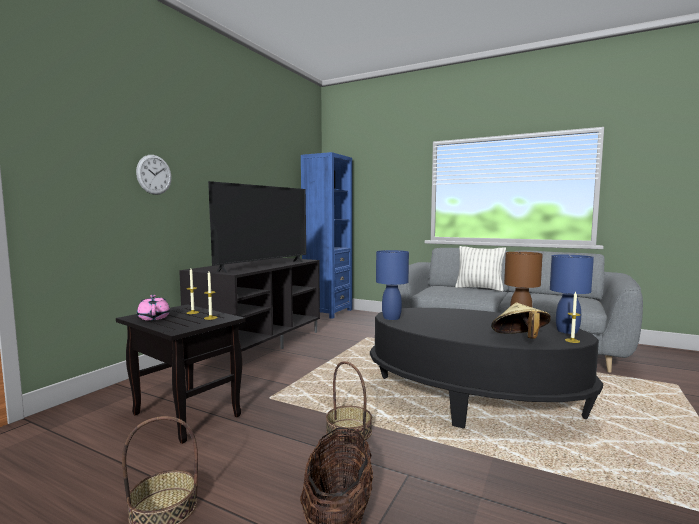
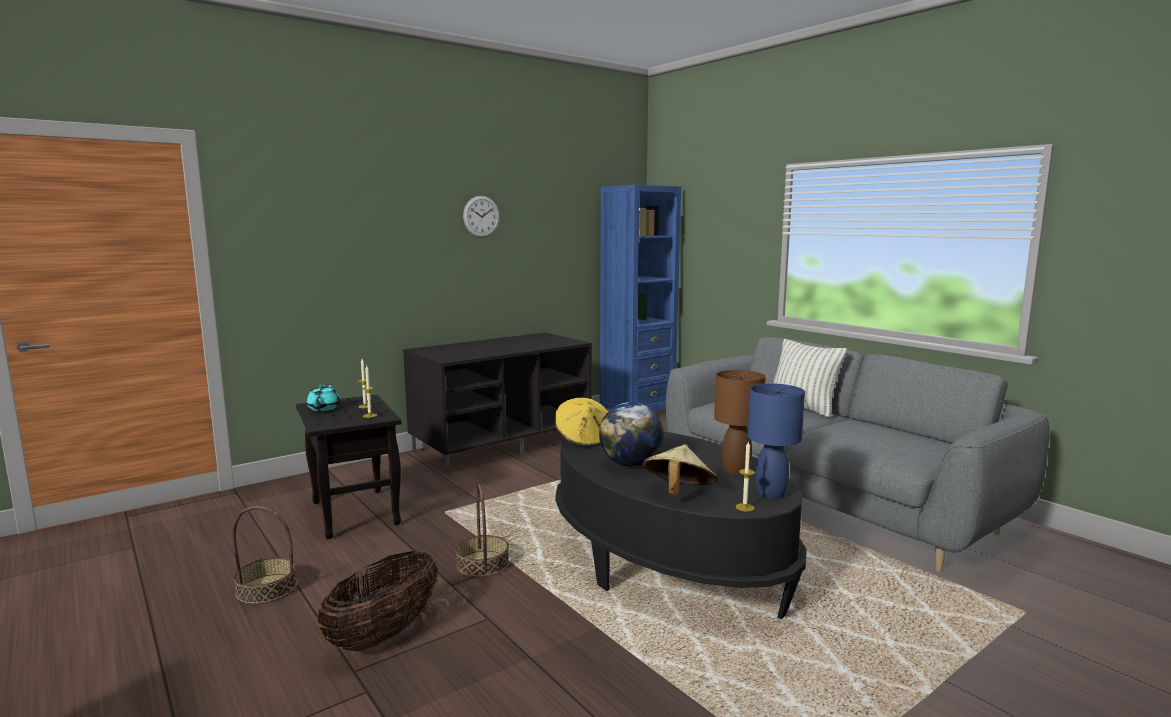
camera: 25 degrees right, 5 degrees up
(154, 174) = (371, 240): wall clock -> wall clock (481, 216)
(154, 317) = (324, 408): pink teapot -> turquoise teapot
(263, 266) = (500, 350): television -> none
(391, 318) = (584, 440): blue table lamp -> yellow hat
(453, 327) = (631, 464): none -> globe

